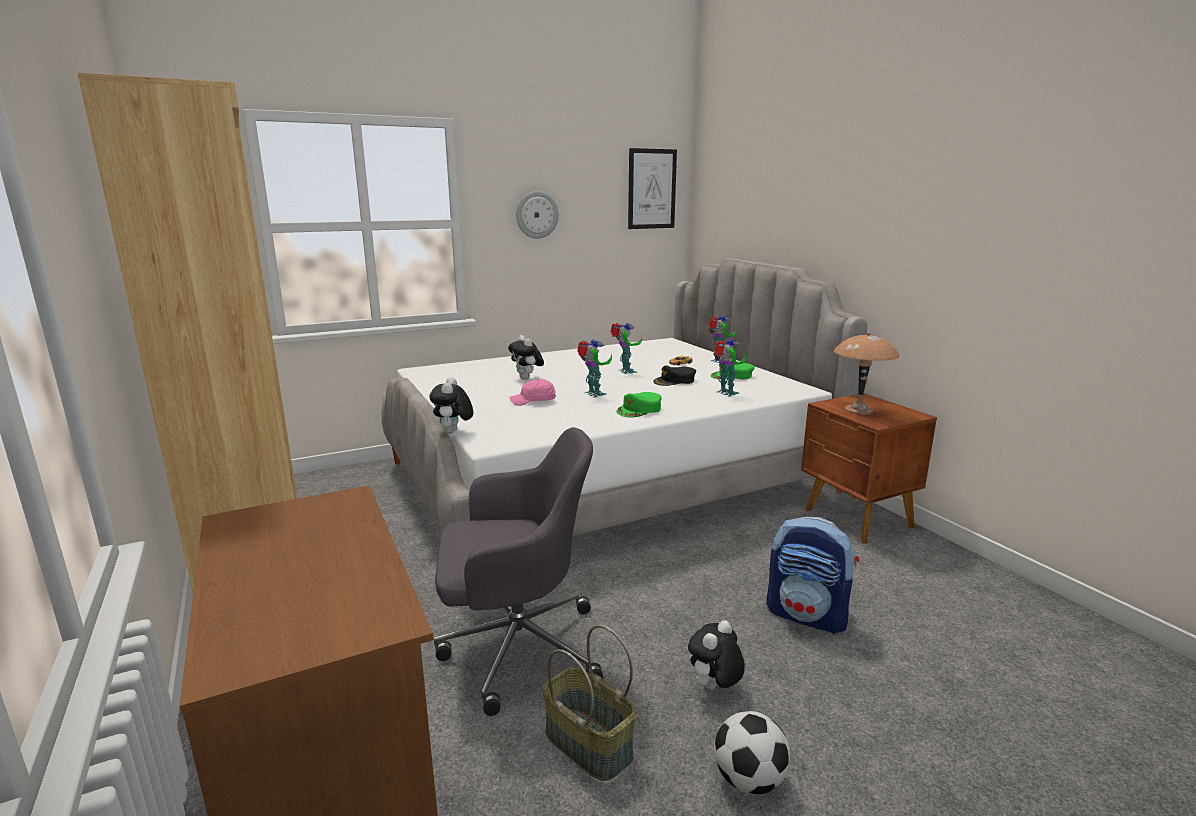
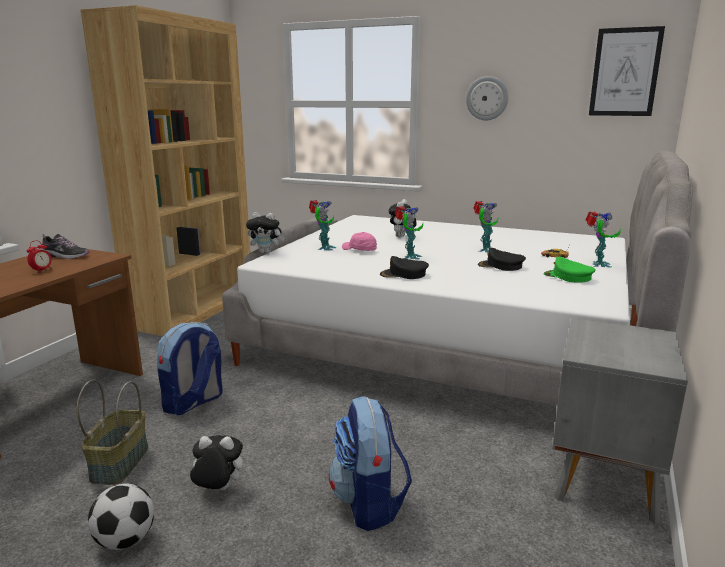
camera: 50 degrees right, 0 degrees up
(277, 524) = (65, 256): none -> shoe
(328, 551) = (42, 271): none -> alarm clock
(453, 433) = (266, 252): plush toy -> plush toy turned 135 degrees counterclockwise
(516, 648) = (193, 403): grey office chair -> backpack
(639, 410) = (404, 274): green cap -> black cap
(726, 393) = (512, 286): toy robot -> toy robot (324, 248)
(858, 519) = (603, 480): brown nightstand -> grey nightstand
(859, 410) = (605, 340): brown table lamp -> none

